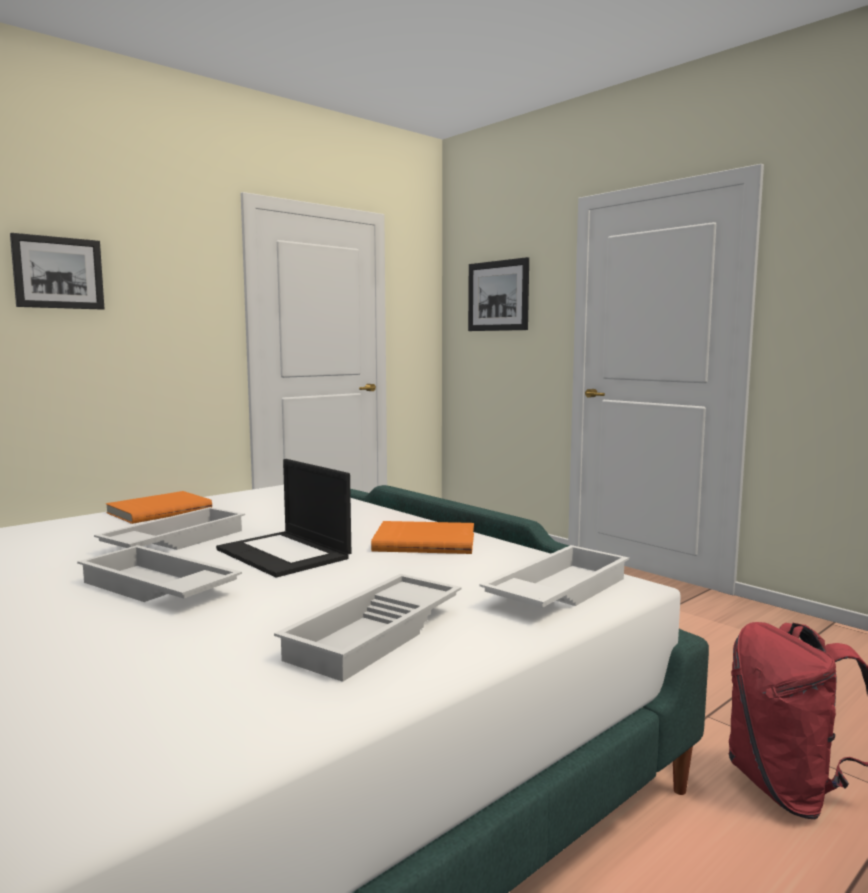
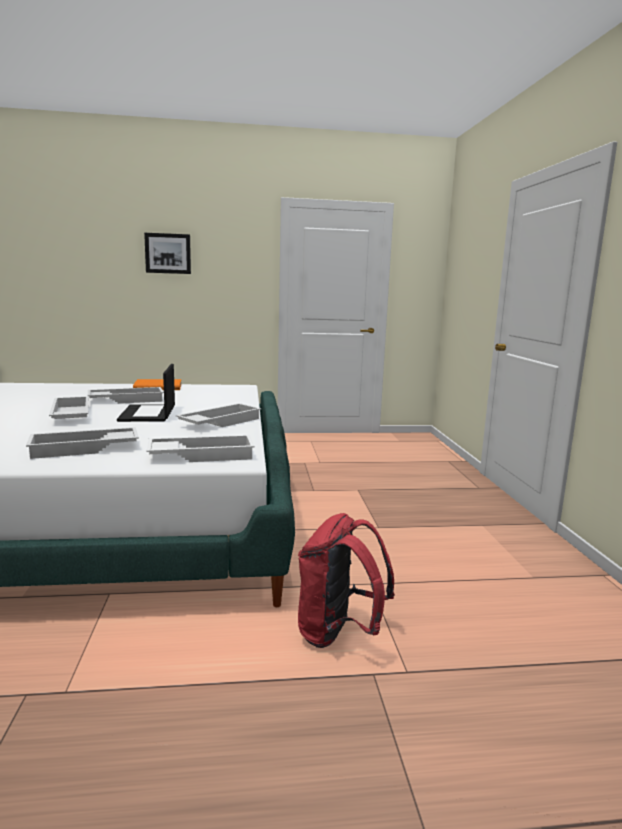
camera: 35 degrees right, 5 degrees up
(425, 541) = (220, 422): orange book -> white tray
(498, 296) = (468, 264): picture -> none

